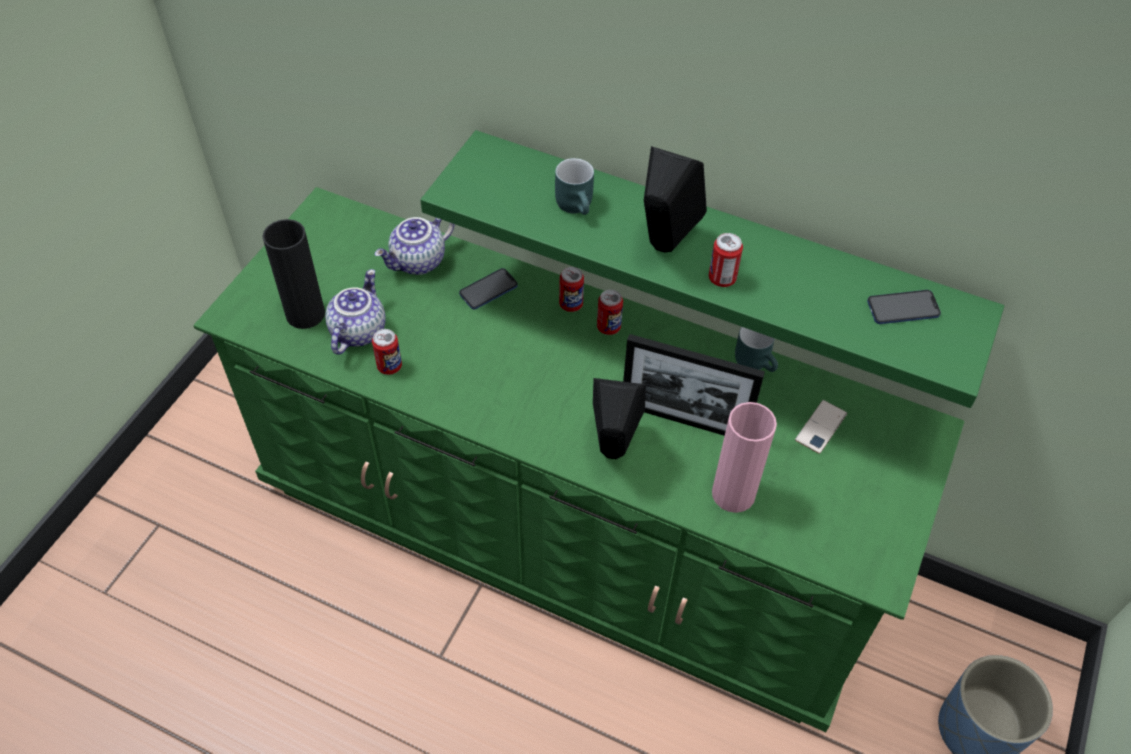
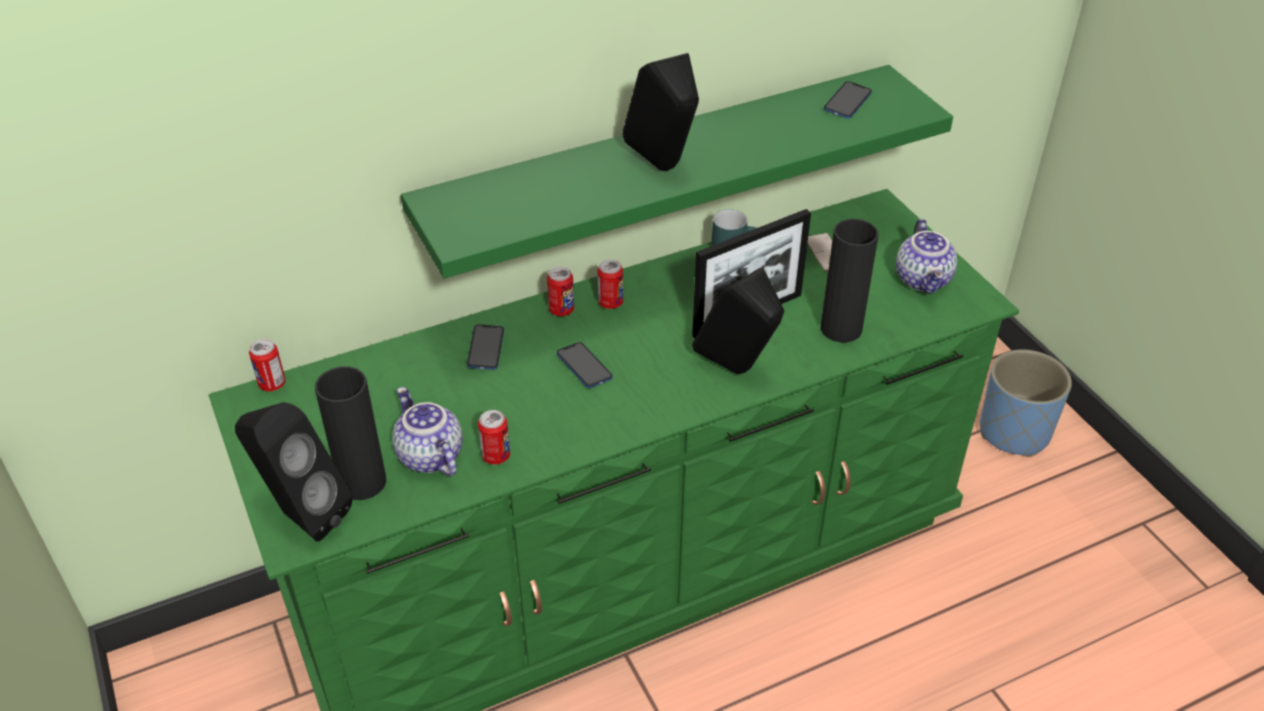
camera: 50 degrees left, 10 degrees down
(252, 305) = (302, 516): none -> black speaker
(419, 262) = (398, 374): teapot -> teapot (924, 280)
(524, 356) = (584, 366): none -> phone
(578, 206) = (565, 185): turquoise mug -> none
(722, 278) = (728, 159): can -> can (272, 384)
(733, 494) = (841, 329): pink vase -> black vase

